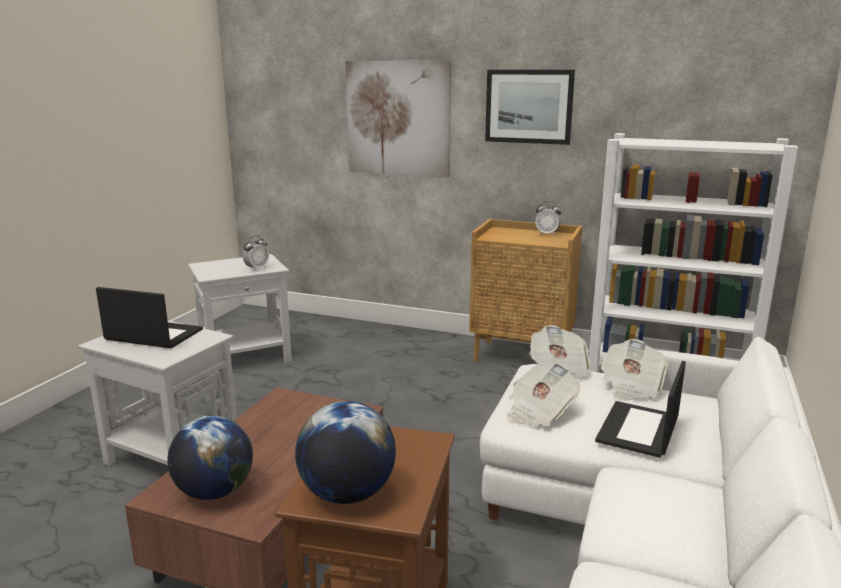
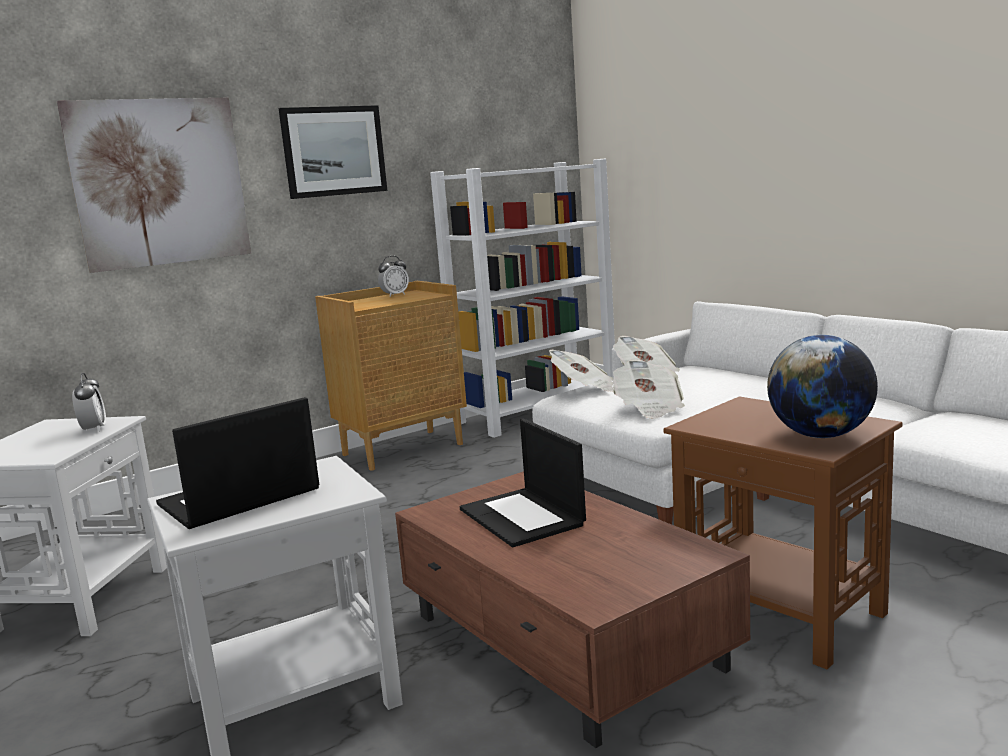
camera: 55 degrees left, 5 degrees down
(214, 492) = (621, 569): globe -> none
(639, 430) = (720, 386): laptop -> laptop (523, 517)

